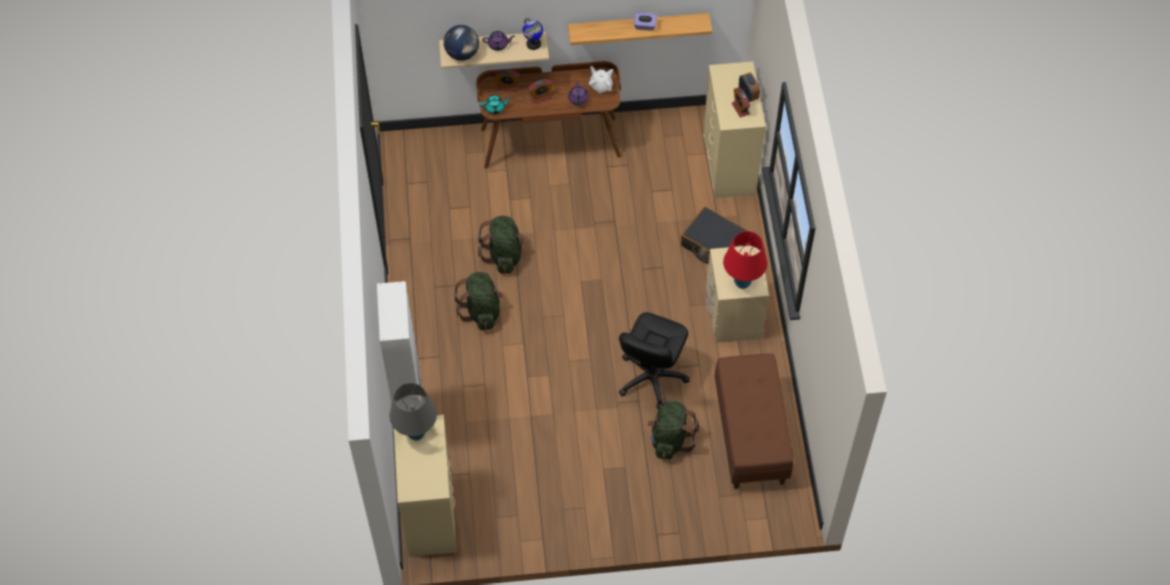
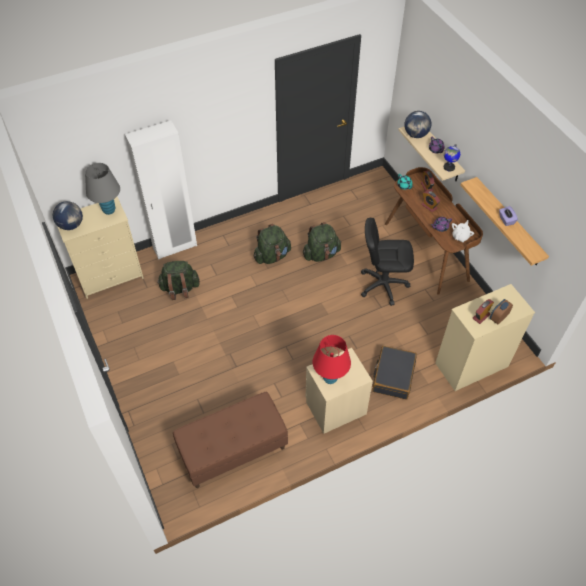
camera: 70 degrees right, 5 degrees down
(424, 483) = (71, 225): none -> globe
(651, 378) = (258, 369): black office chair -> black office chair (383, 285)
(670, 439) = (210, 396): green backpack -> green backpack (180, 289)

